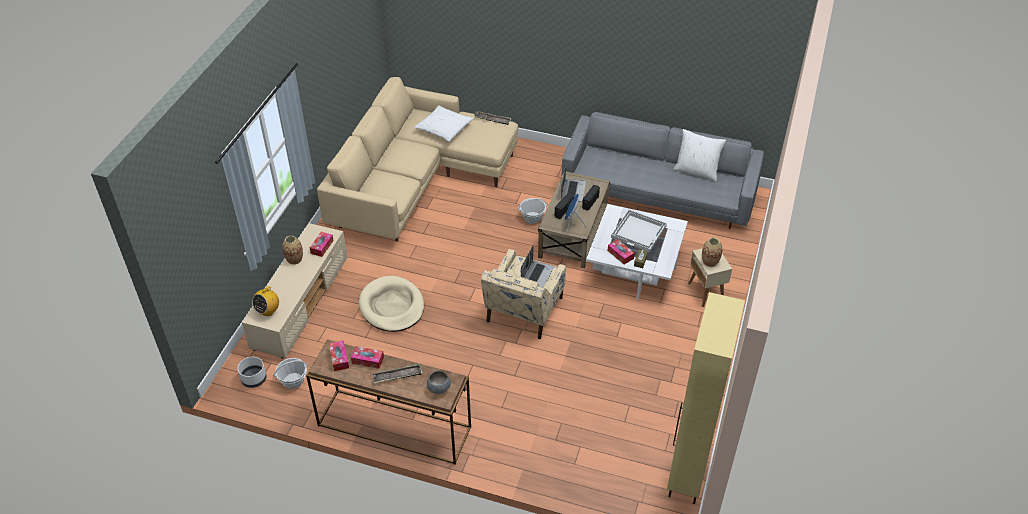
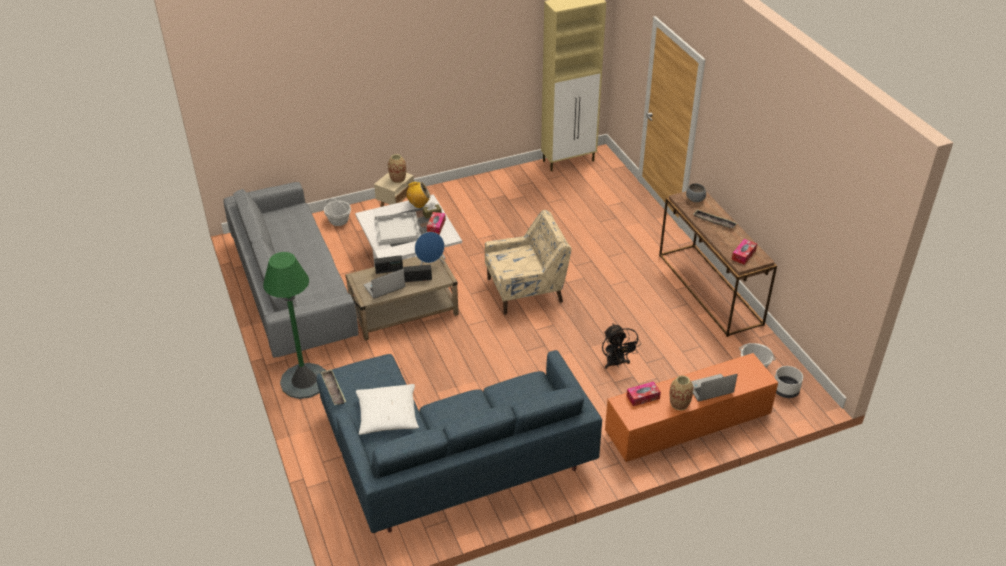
camera: 130 degrees left, 5 degrees down
(268, 311) = (747, 375): radio -> radio (419, 204)
(300, 302) = (687, 424): beige tv stand -> orange tv stand
(368, 360) = (724, 241): tissue box -> none
(392, 307) = (616, 364): beige dog bed -> black fan
(415, 182) = (447, 460): beige sofa -> blue sofa
(532, 217) = (410, 346): basket -> basket (339, 220)
(537, 275) = (508, 259): laptop -> laptop (709, 389)
(553, 158) = (304, 381): none -> green floor lamp
(696, 171) = (274, 240): white pillow -> none

